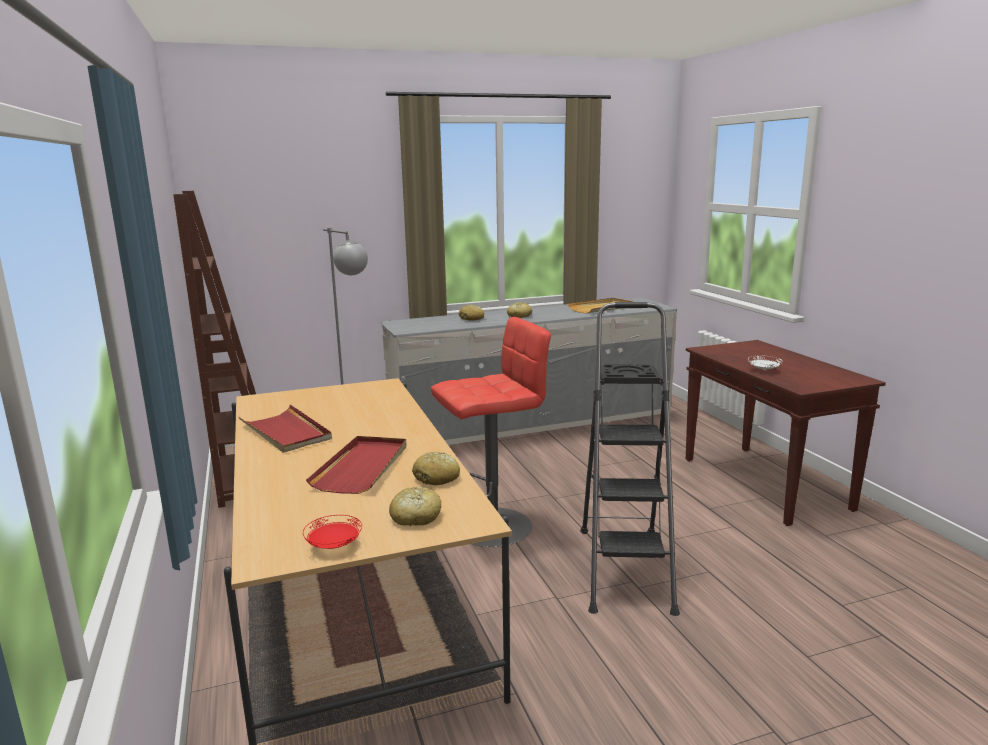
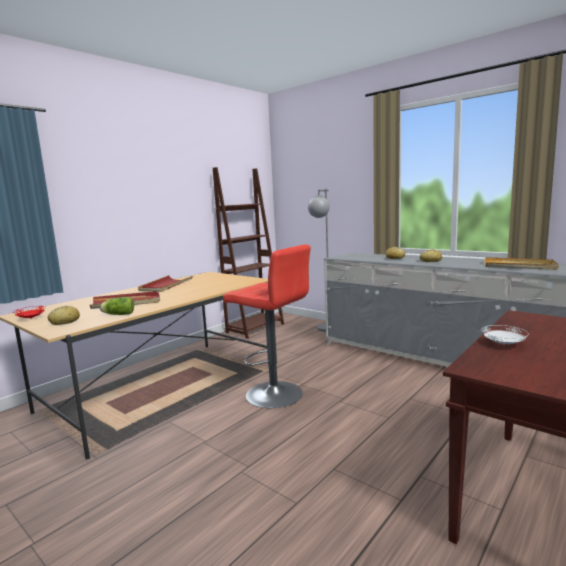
camera: 60 degrees right, 5 degrees down
(437, 478) = (117, 314): bread -> lettuce
(624, 566) = (267, 457): step ladder -> none

